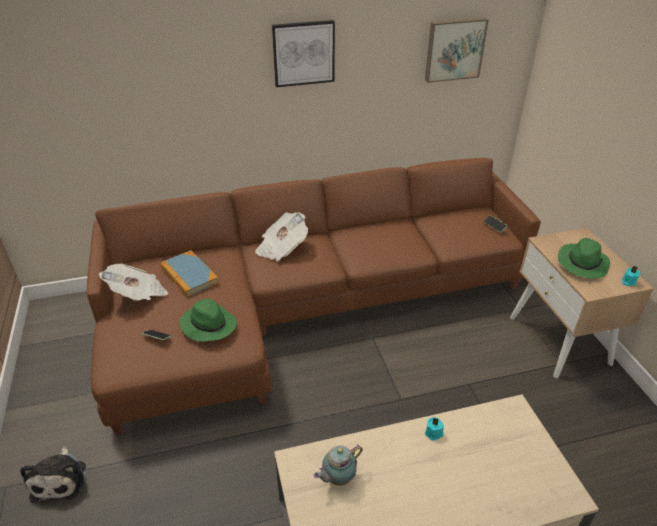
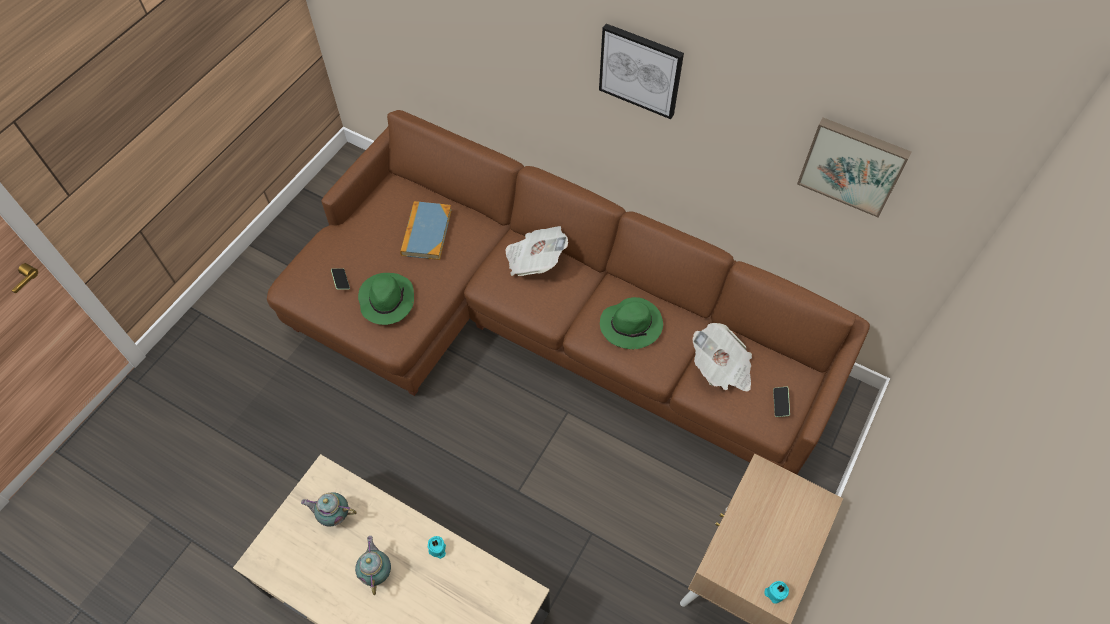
camera: 45 degrees right, 20 degrees up
(60, 478) = (233, 336): plush toy -> none
(138, 294) = (371, 223): newspaper -> newspaper (721, 368)
(415, 483) = (377, 571): none -> teapot
(582, 263) = (761, 531): green hat -> green hat (632, 325)

